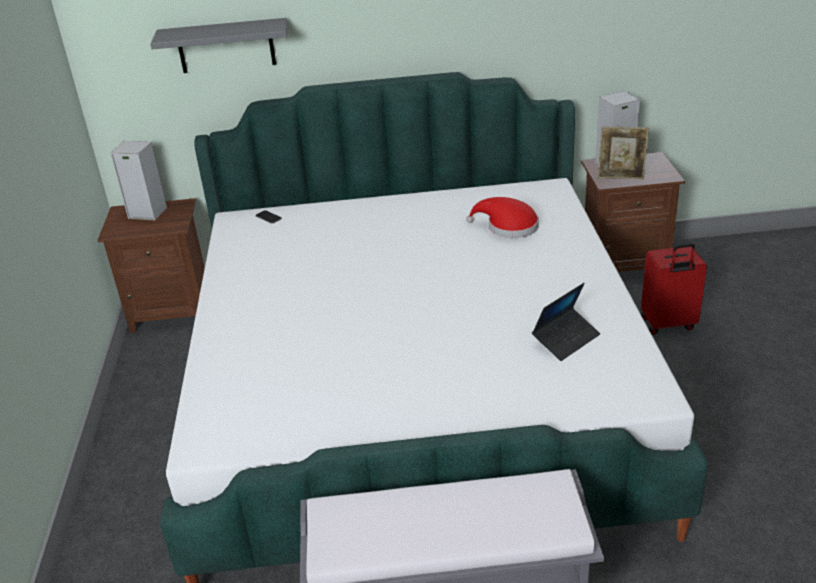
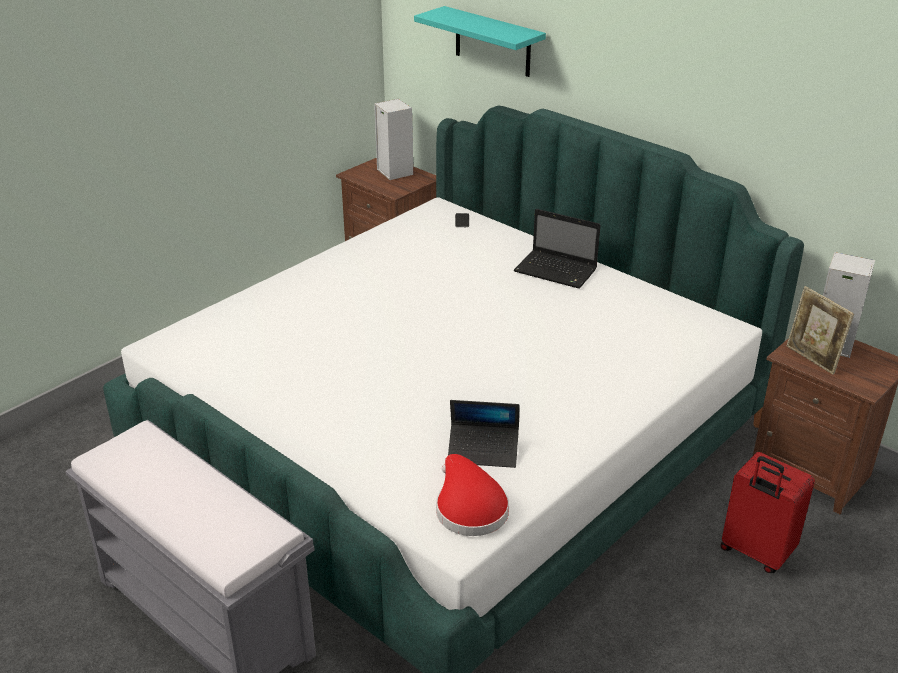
camera: 45 degrees right, 0 degrees up
(226, 46) = (492, 42): grey shelf -> turquoise shelf
(396, 212) = (557, 271): none -> laptop
(508, 227) = (619, 337): red hat -> red hat (468, 508)

